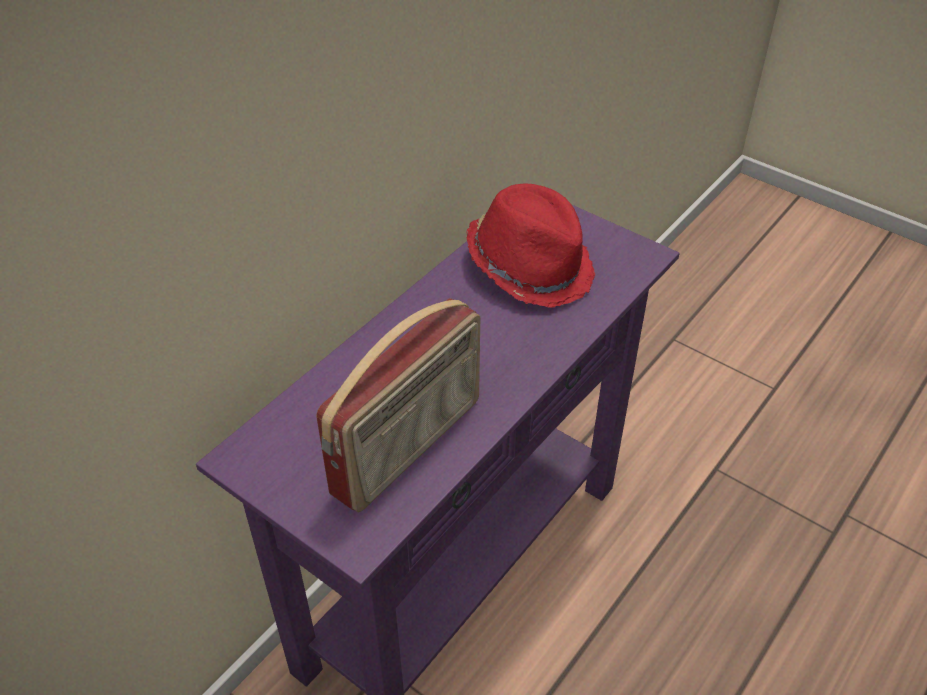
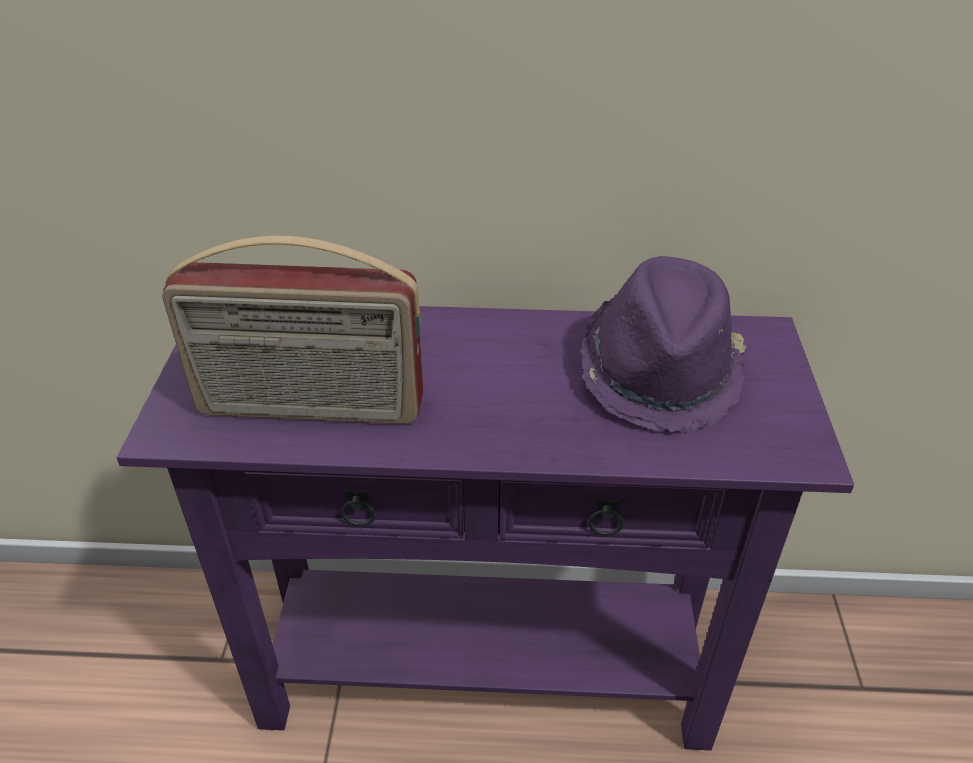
camera: 55 degrees right, 5 degrees down
(530, 266) = (661, 372): red hat -> purple hat

